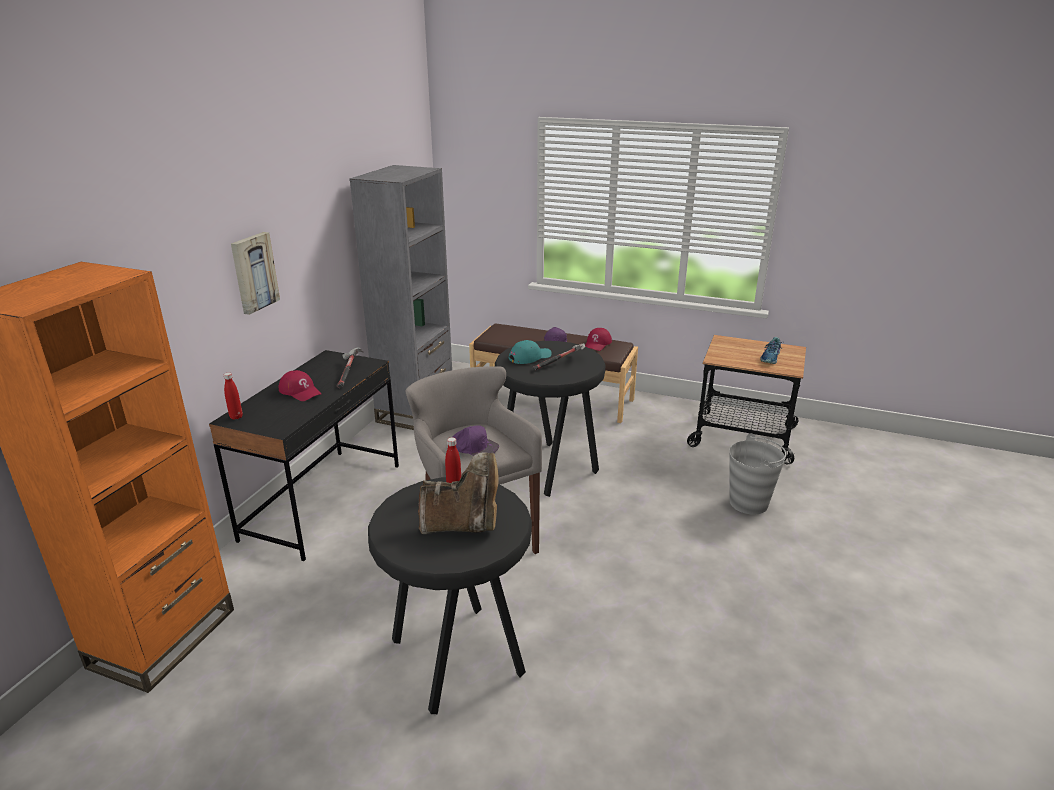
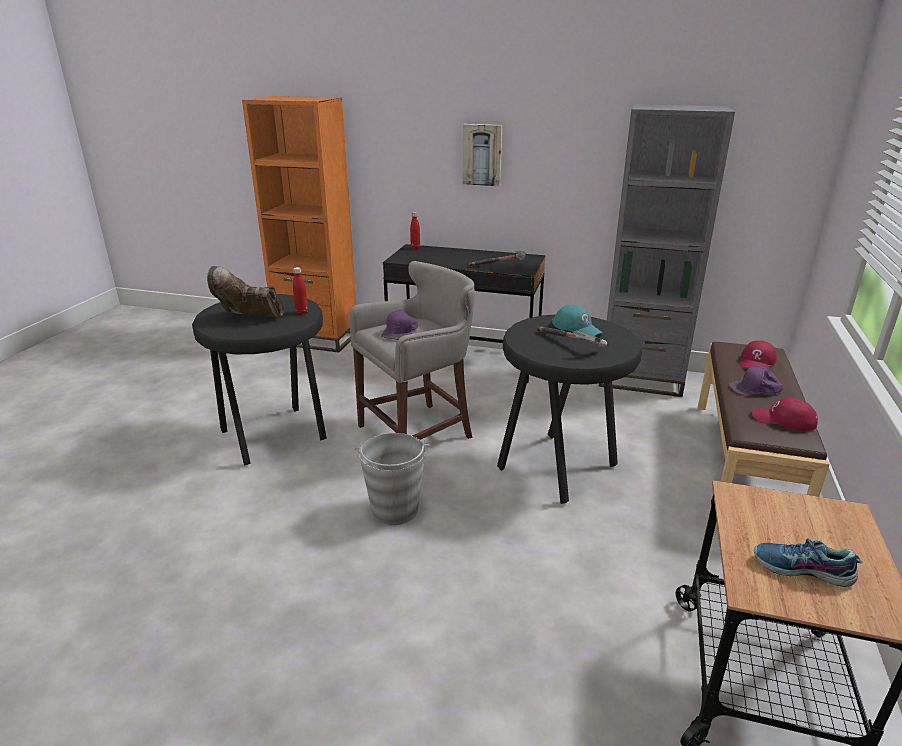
camera: 85 degrees right, 0 degrees up
(300, 391) = (460, 257): red cap -> red cap (757, 362)
(463, 525) = (249, 318): brown boot -> brown boot turned 105 degrees clockwise
(749, 503) = (532, 661): grey bucket -> grey bucket (394, 510)

